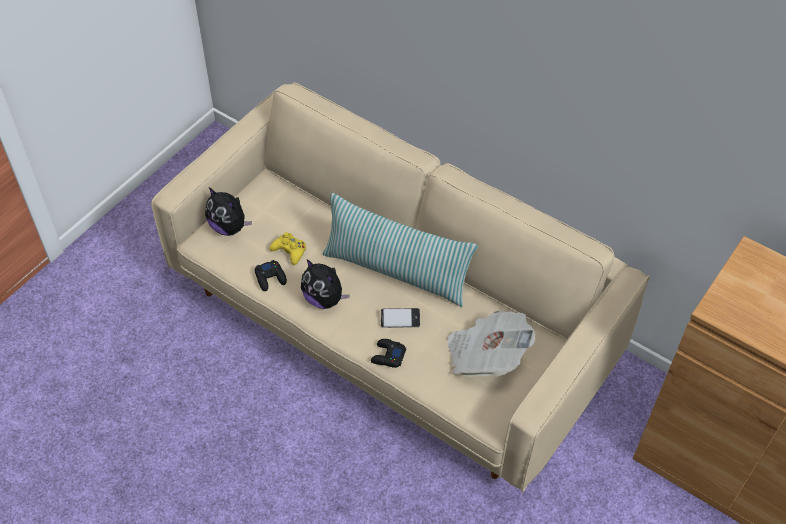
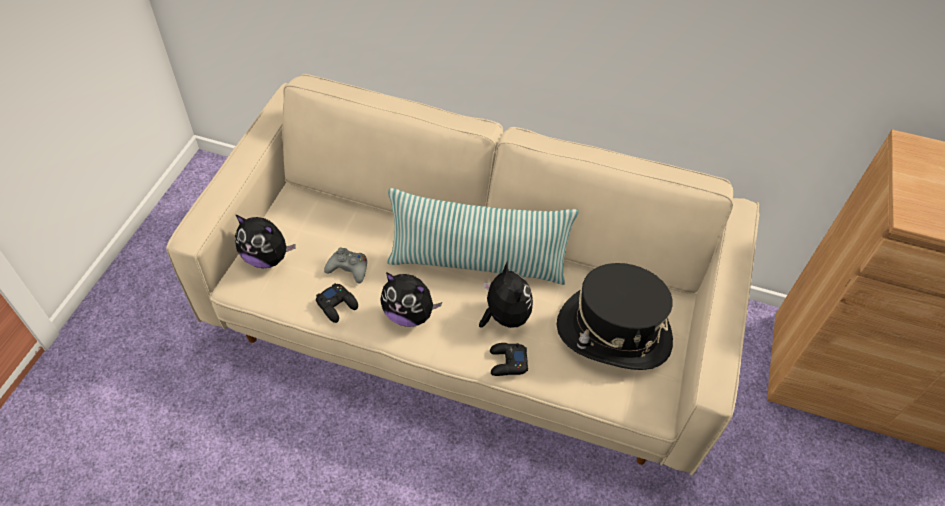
camera: 20 degrees left, 0 degrees up
(290, 251) = (348, 268): yellow game controller -> grey game controller
(400, 320) = (504, 316): phone -> plush toy
(486, 356) = (613, 333): newspaper -> black hat

